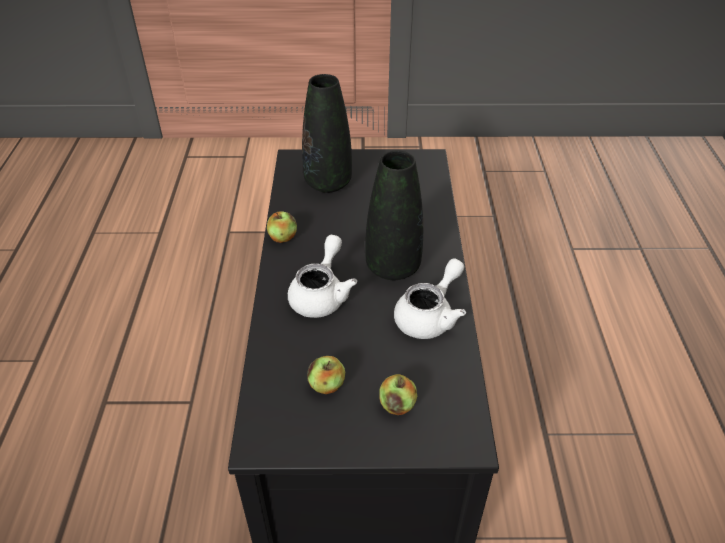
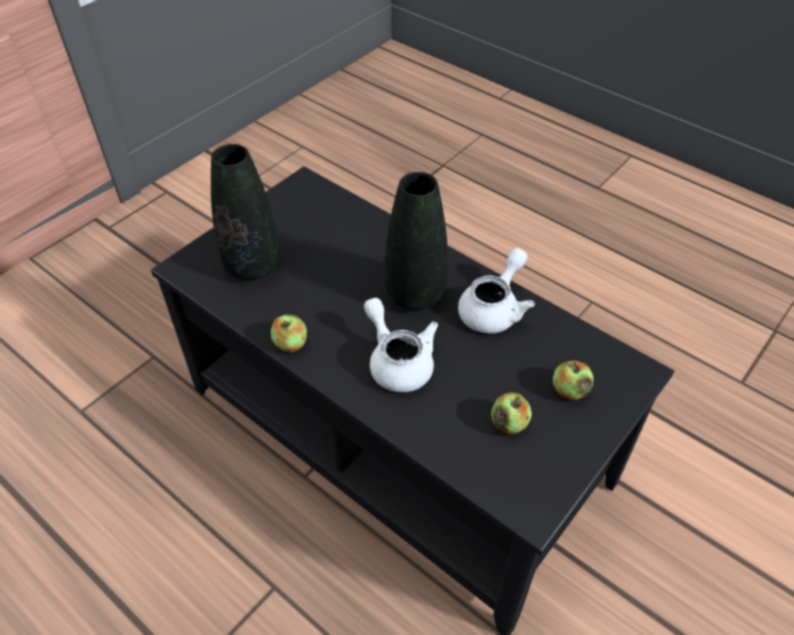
camera: 50 degrees left, 5 degrees up
(430, 316) = (494, 309): white teapot -> white teapot turned 45 degrees clockwise

